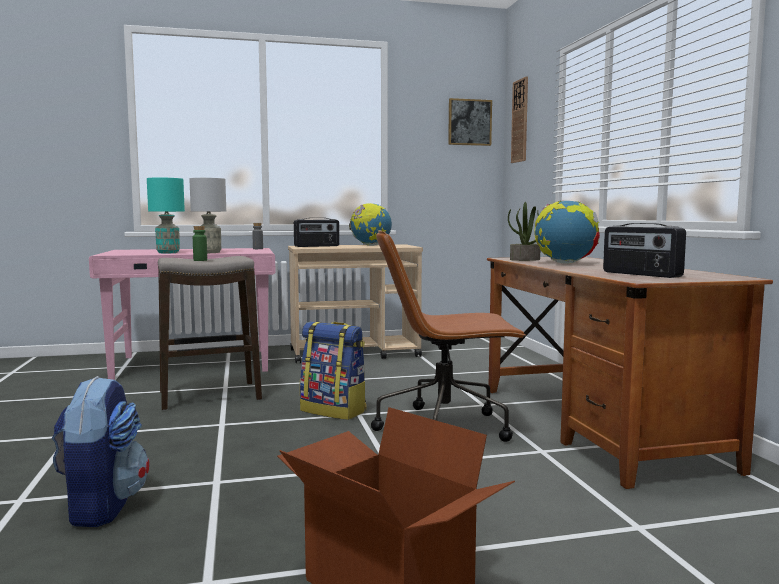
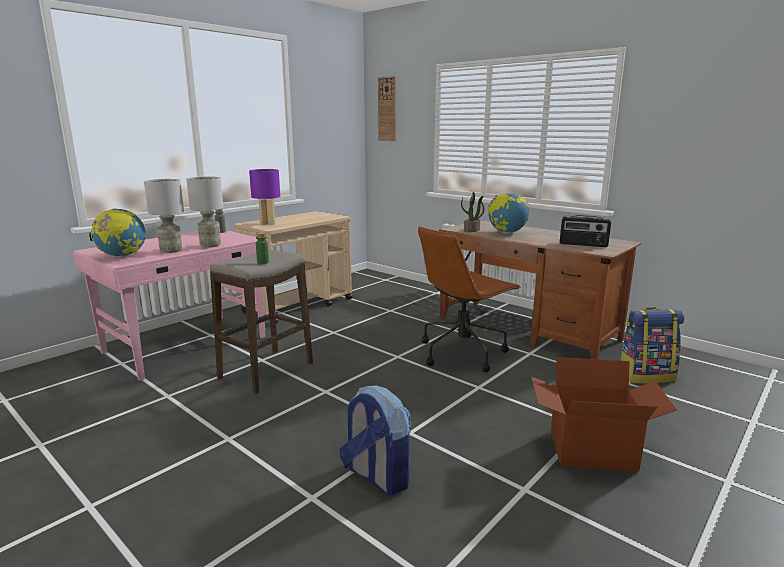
camera: 35 degrees left, 10 degrees up
(168, 253) = (171, 251): turquoise table lamp -> grey table lamp
(317, 246) = (267, 223): radio -> purple table lamp
(334, 411) = (378, 358): backpack -> backpack (646, 376)
(370, 245) = (303, 217): globe -> globe (122, 257)
(469, 122) = (344, 106): picture -> none

